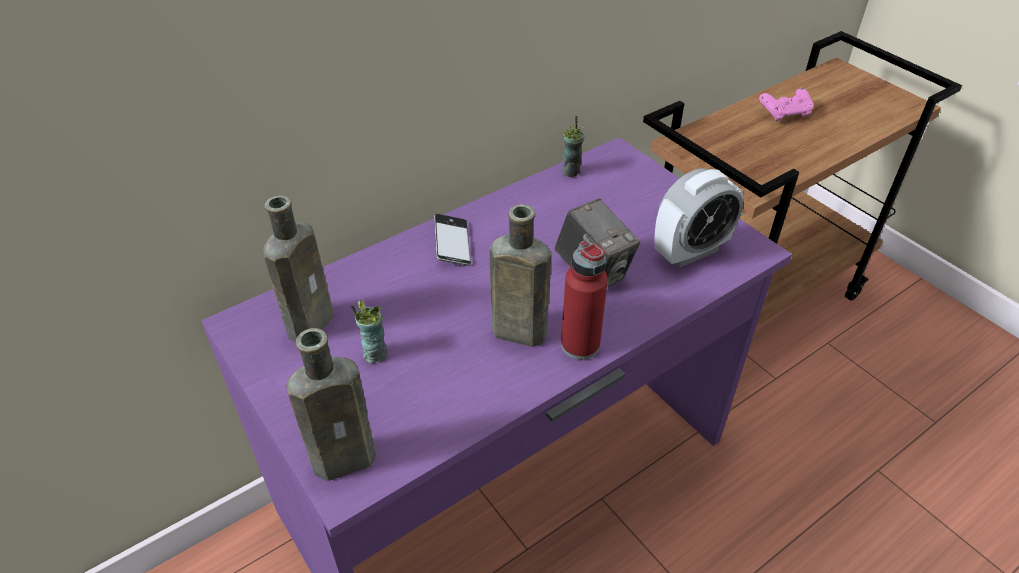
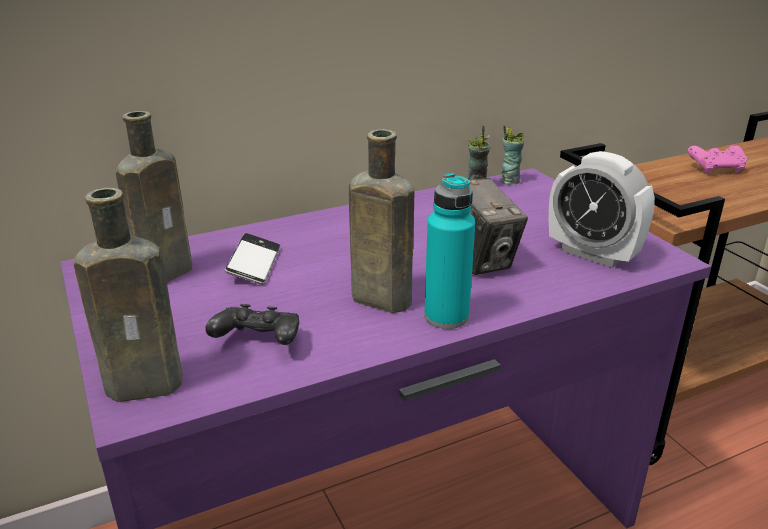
camera: 10 degrees right, 15 degrees down
(375, 354) = (219, 302): cup -> cup (509, 181)
(426, 397) = (258, 342): none -> black game controller
(452, 244) = (335, 228): phone -> phone (254, 265)
(580, 345) = (446, 316): red bottle -> turquoise bottle
(691, 251) = (592, 254): alarm clock -> alarm clock turned 60 degrees clockwise

